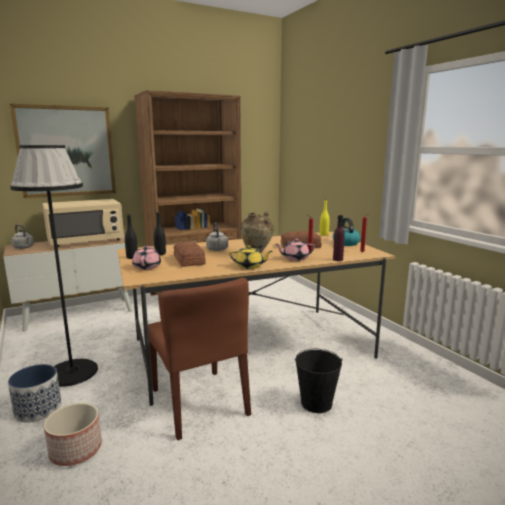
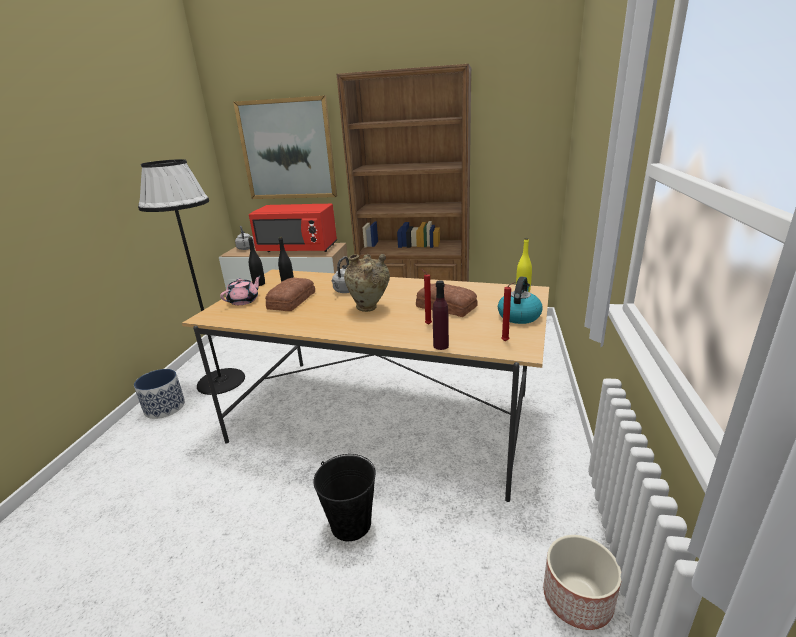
camera: 40 degrees right, 10 degrees up
(76, 450) = (138, 459): planter -> planter (577, 599)
(86, 241) = (298, 249): beige microwave -> red microwave
(200, 402) = (259, 460): brown chair -> none
(250, 266) = (323, 327): yellow teapot -> none
(295, 258) = (395, 328): pink teapot -> none

